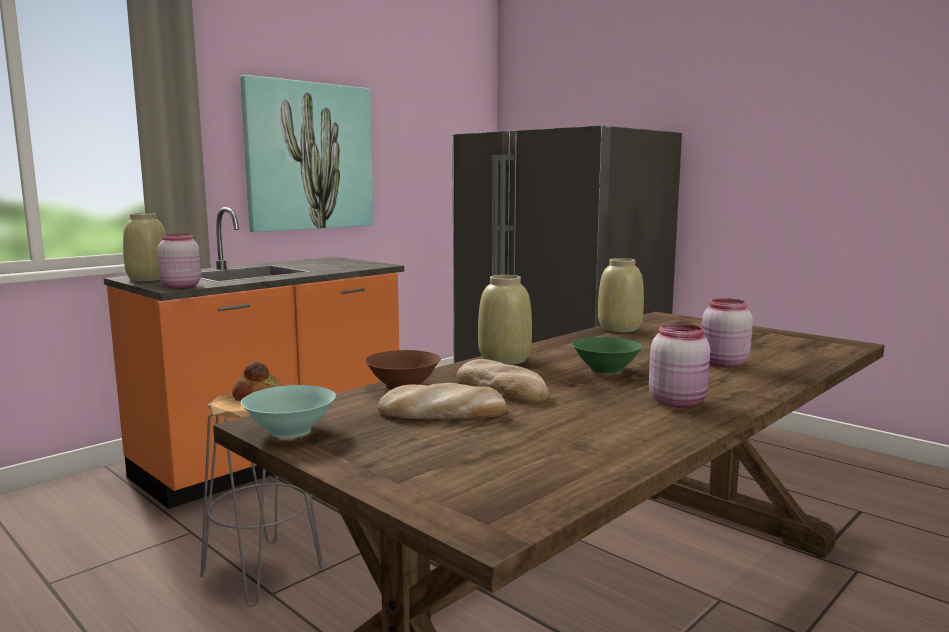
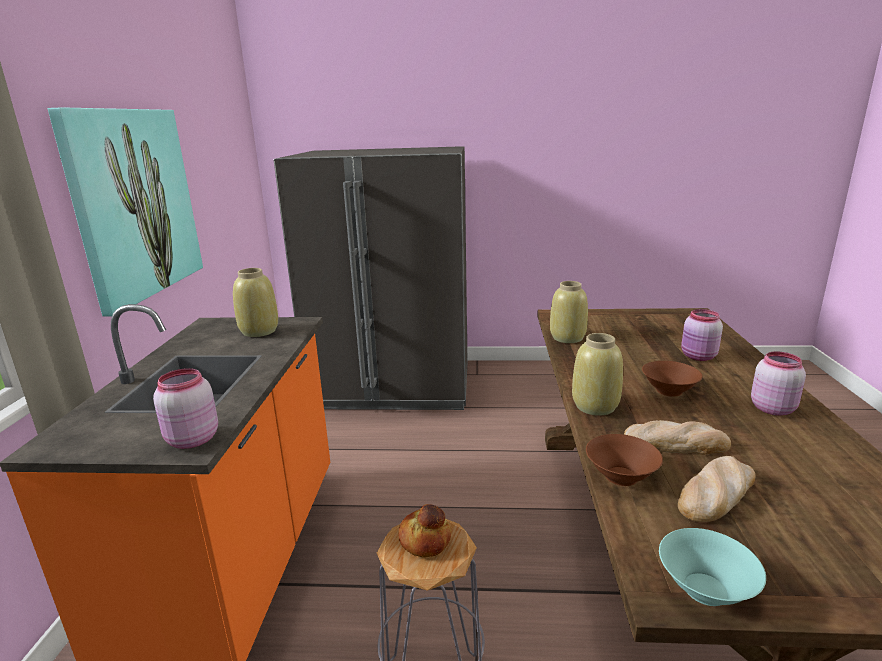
camera: 40 degrees left, 10 degrees up
(149, 279) = (93, 440): beige vase -> beige vase (260, 331)
(605, 369) = (668, 391): green bowl -> brown bowl

